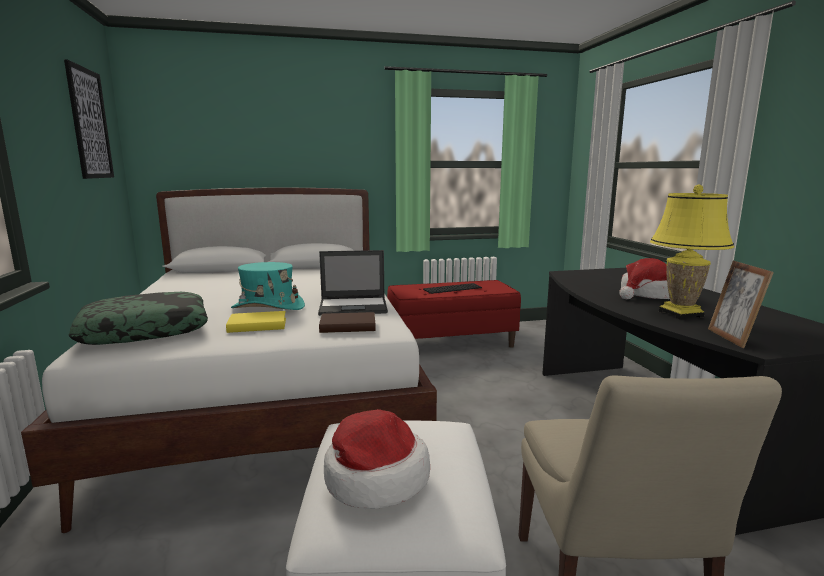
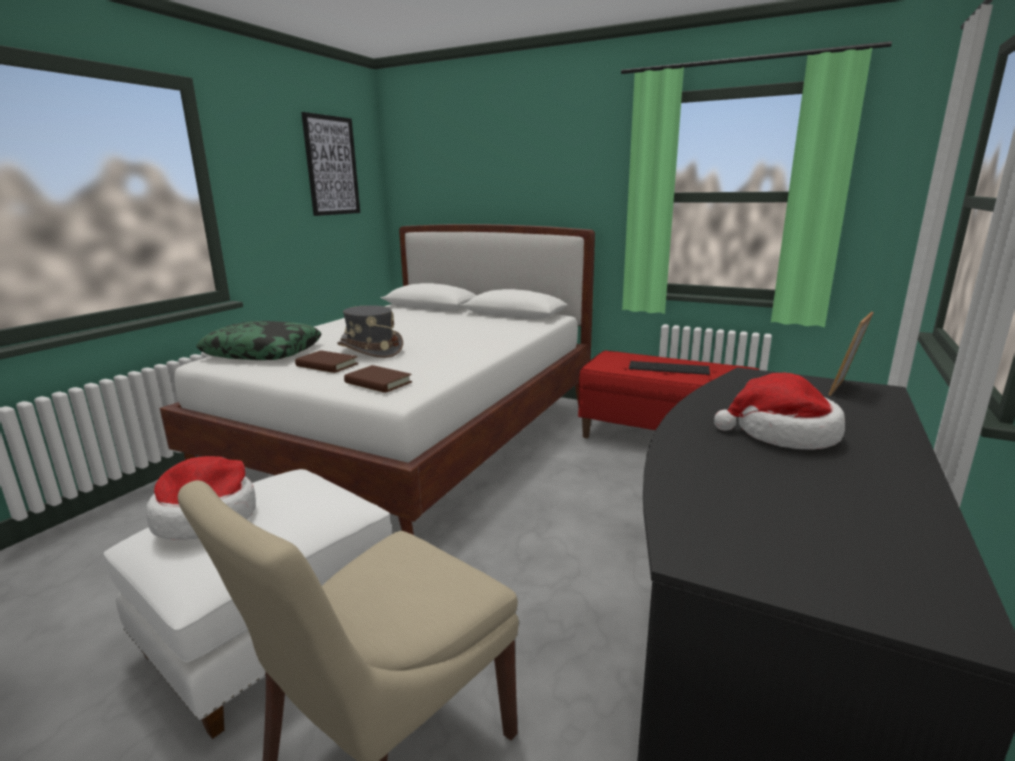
camera: 40 degrees right, 5 degrees up
(257, 325) = (327, 365): yellow book -> brown book
(268, 307) = (370, 350): turquoise hat -> grey hat
(354, 306) = (433, 365): laptop -> none
(681, 314) = (738, 472): yellow table lamp -> none
(732, 338) = (701, 528): picture frame -> picture frame (844, 389)

